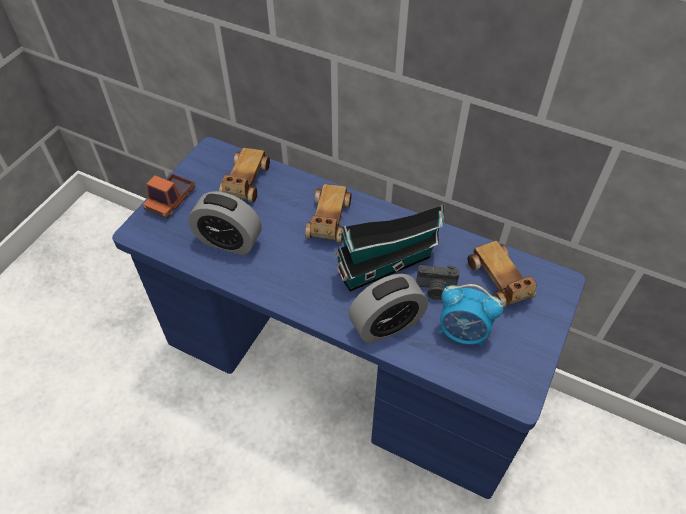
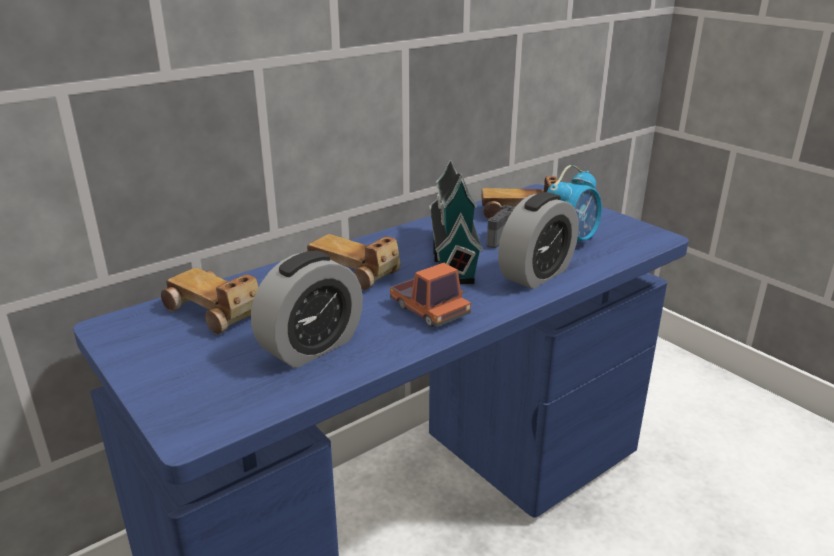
camera: 65 degrees left, 25 degrees down
(171, 200) = (165, 382): toy truck -> toy truck (429, 310)
(386, 324) = (536, 274): alarm clock -> alarm clock turned 45 degrees clockwise

